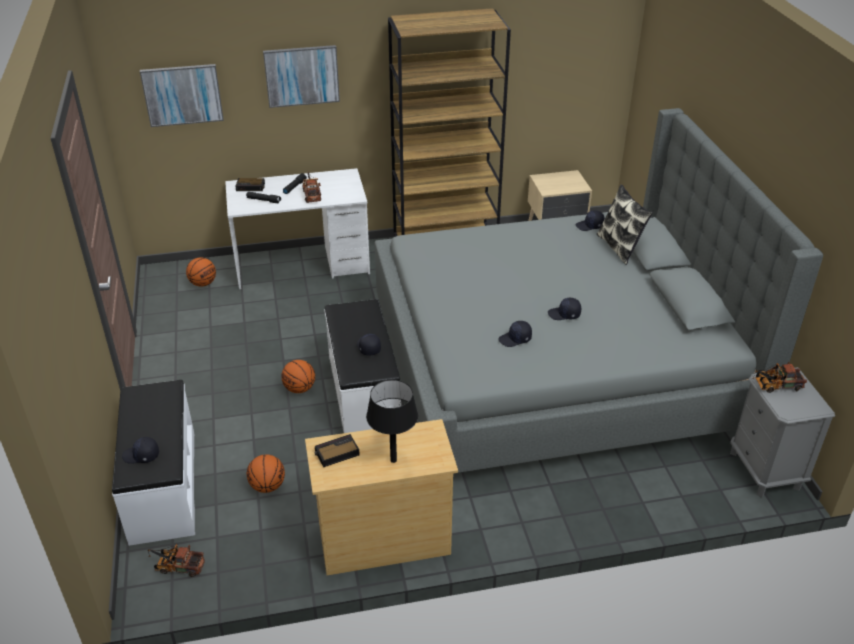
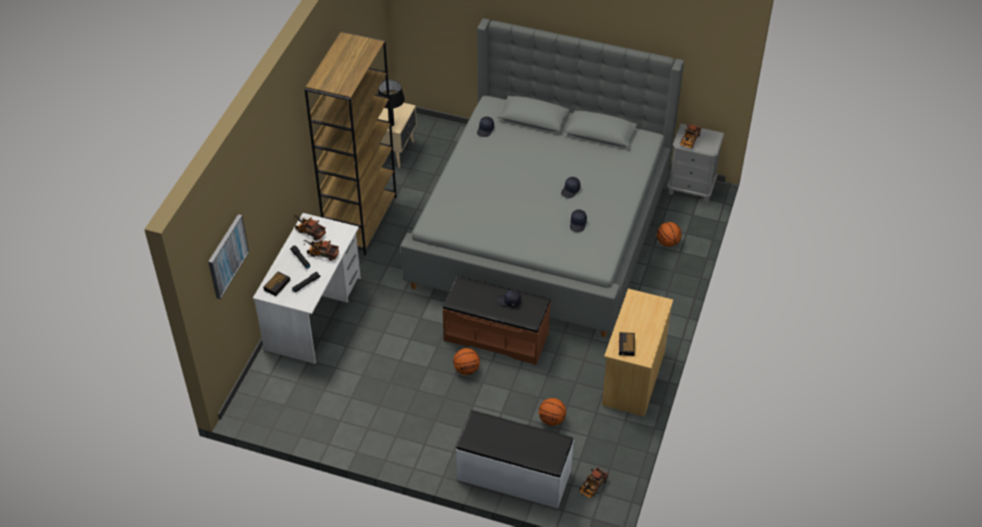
camera: 60 degrees left, 10 degrees up
(141, 456) = (538, 451): black cap -> none
(203, 283) = (287, 384): basketball -> basketball (667, 242)
(302, 75) = (272, 175): picture -> none
(335, 179) = (309, 231): none -> toy truck
(364, 392) = (496, 336): white bench -> brown bench
(393, 460) = (648, 323): black table lamp -> black table lamp (392, 124)
(619, 247) = (521, 129): pillow -> none

